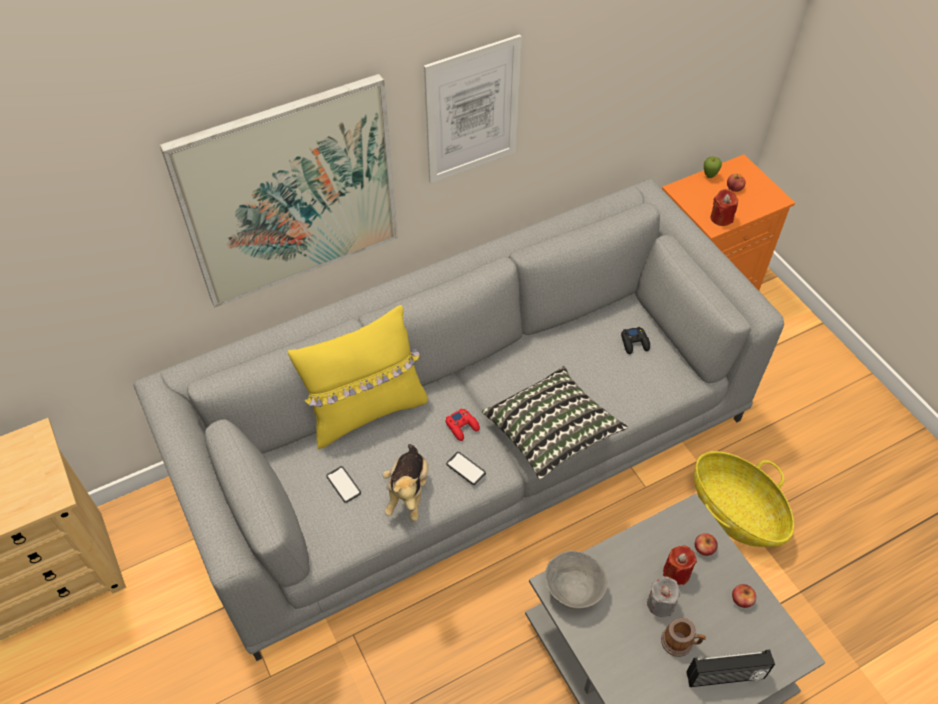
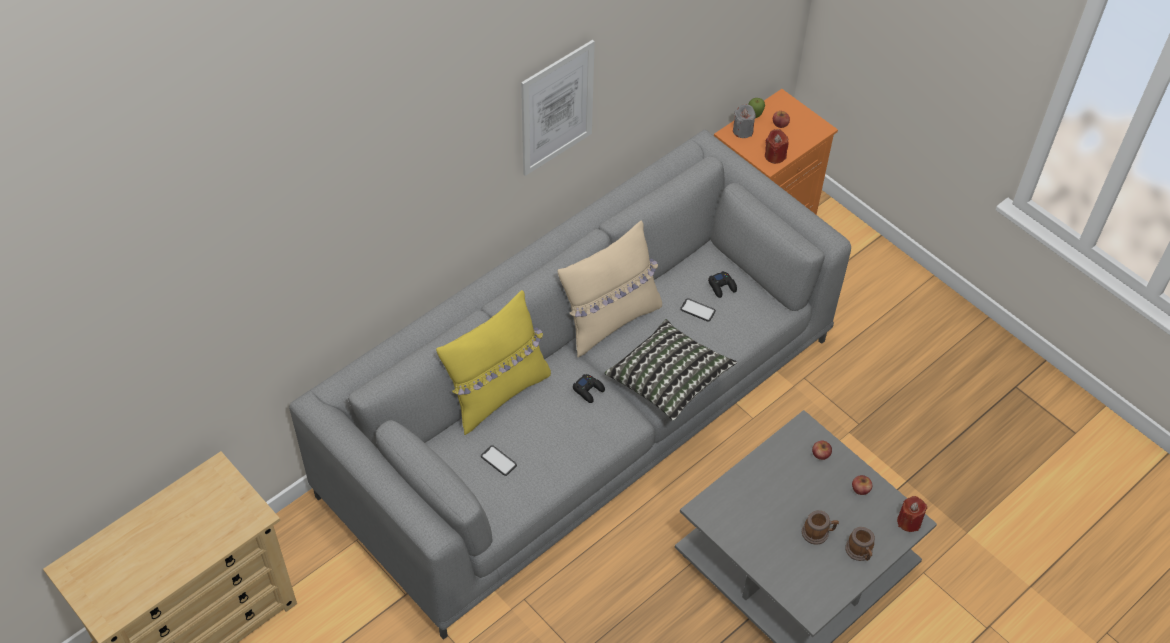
camera: 15 degrees left, 0 degrees up
(290, 193) = (418, 209): picture -> none
(408, 492) = (558, 455): plush toy -> none
(462, 426) = (588, 390): red game controller -> black game controller
(465, 468) = (602, 426): phone -> phone (697, 310)
(506, 357) = (610, 320): none -> beige pillow
(575, 589) = (720, 509): grey bowl -> none
(660, 604) = (795, 506): grey candle -> grey candle (742, 131)
(676, 572) = (802, 478): red candle -> red candle (909, 521)
(725, 677) = (860, 552): radio -> mug
(736, 513) = (838, 425): basket -> none

